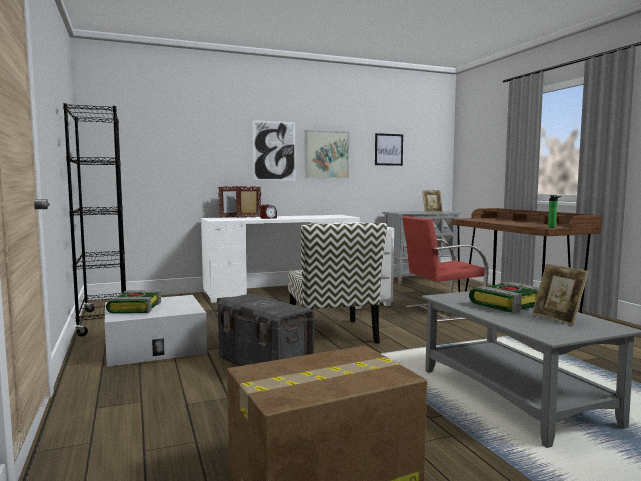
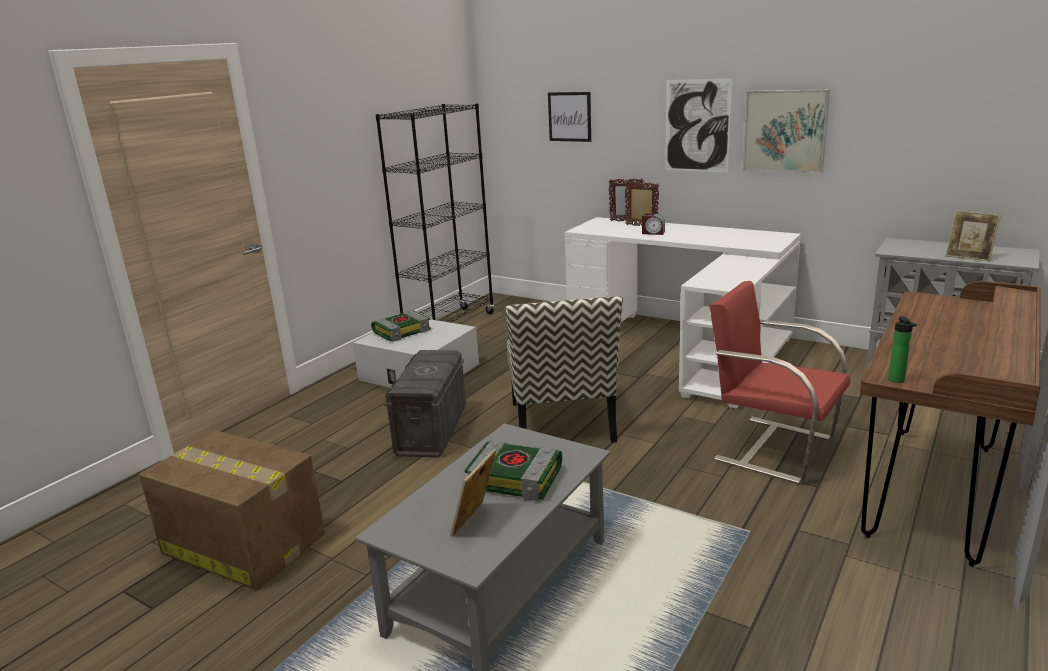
camera: 55 degrees right, 15 degrees up
(333, 334) = (562, 422): chair -> chair turned 45 degrees counterclockwise
(388, 149) = (919, 119): picture -> picture (569, 116)

